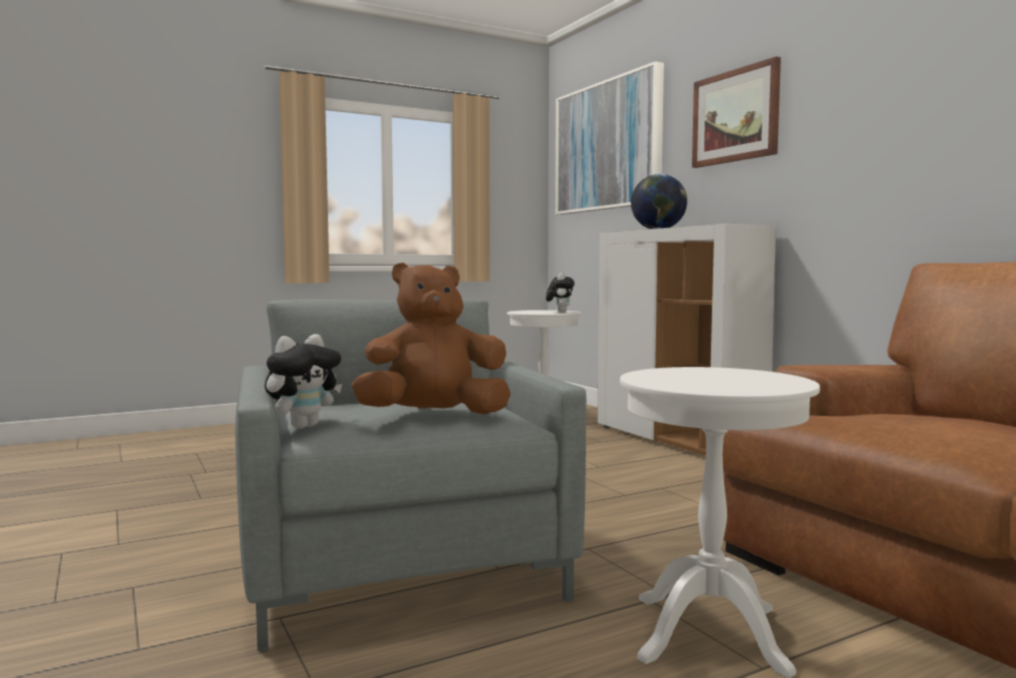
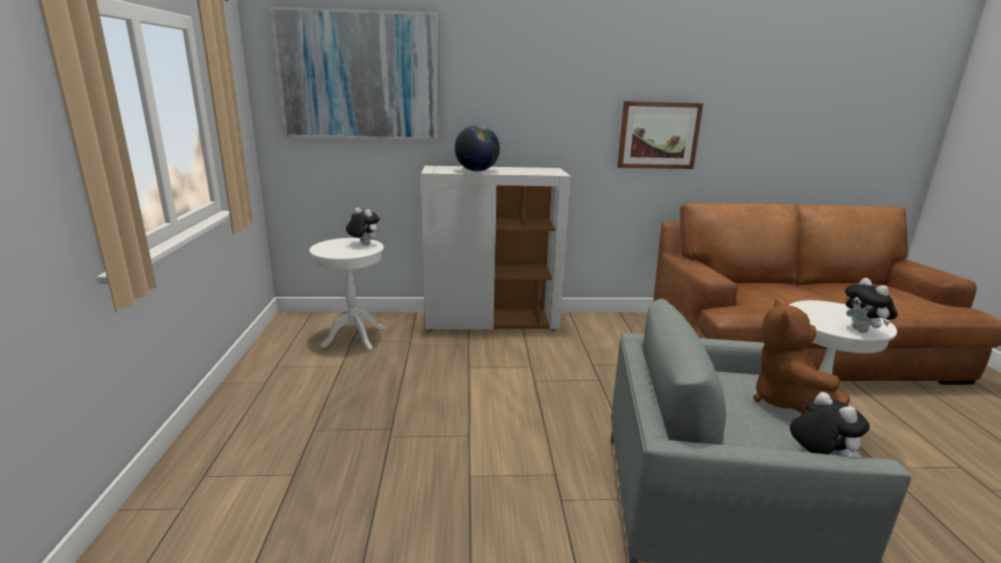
camera: 65 degrees left, 15 degrees up
(671, 383) = (863, 331): none -> plush toy
(735, 116) = (522, 81): picture -> picture (658, 135)

